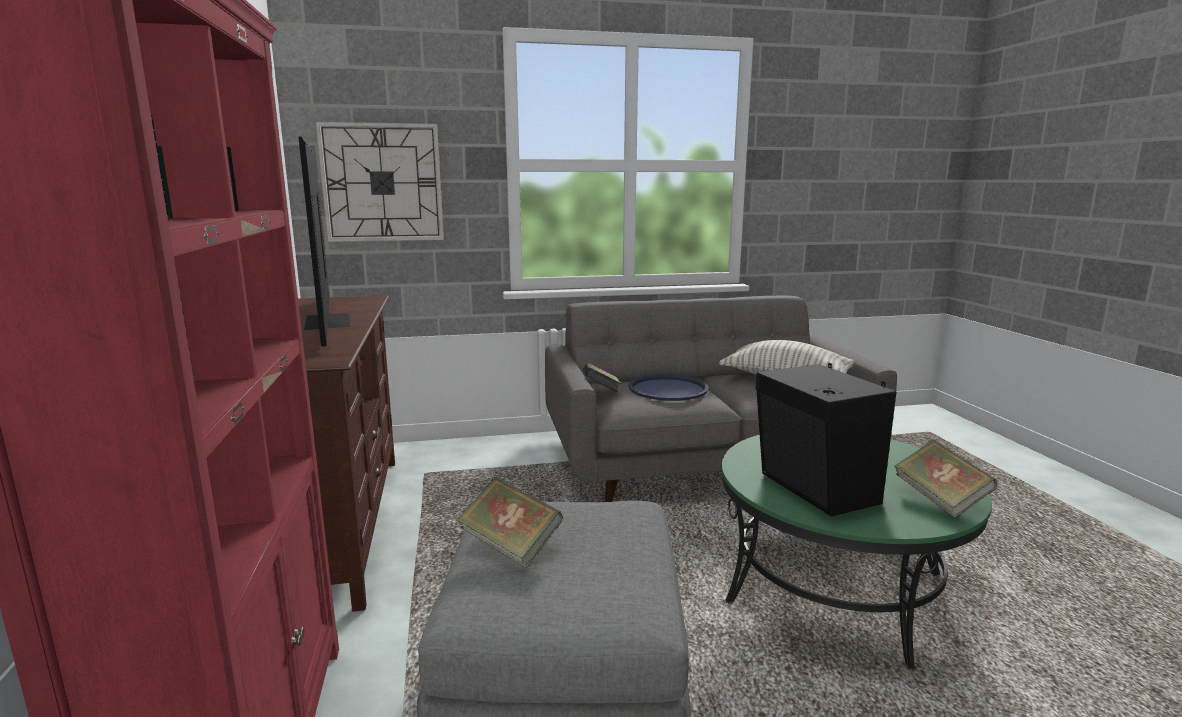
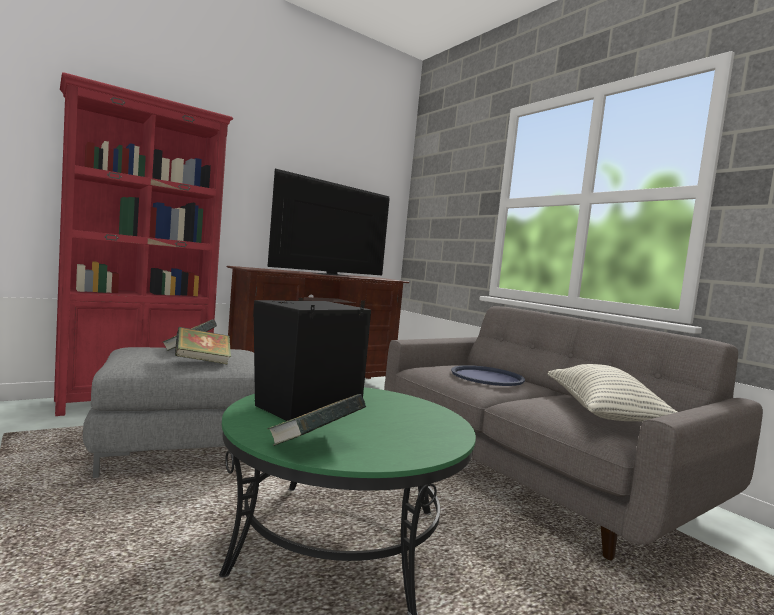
camera: 65 degrees right, 10 degrees down
(382, 183) = (439, 218): wall clock -> none
(601, 393) = (445, 363): book -> book (202, 362)

